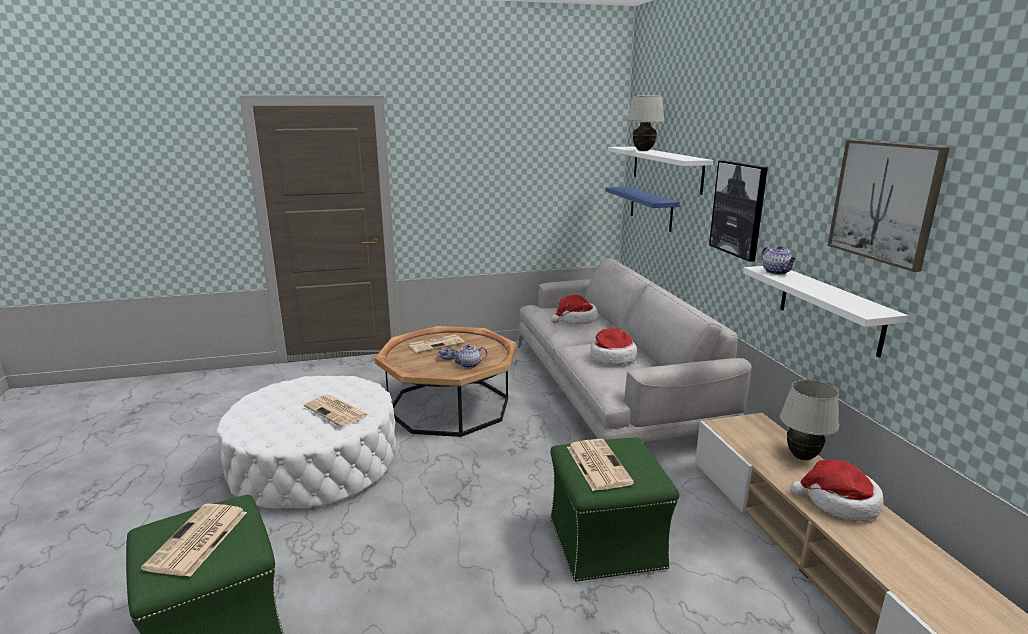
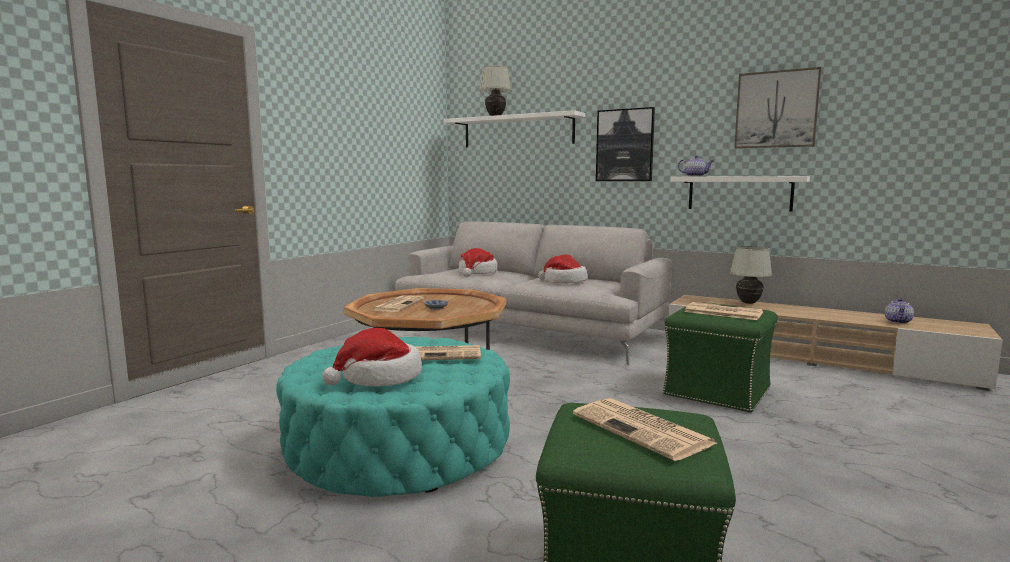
camera: 45 degrees left, 10 degrees down
(315, 464) = (399, 446): white ottoman -> turquoise ottoman
(469, 365) = (469, 307): teapot -> teapot (898, 322)
(651, 208) = (498, 170): blue shelf -> none
(839, 502) = (806, 311): hat -> hat (379, 378)

